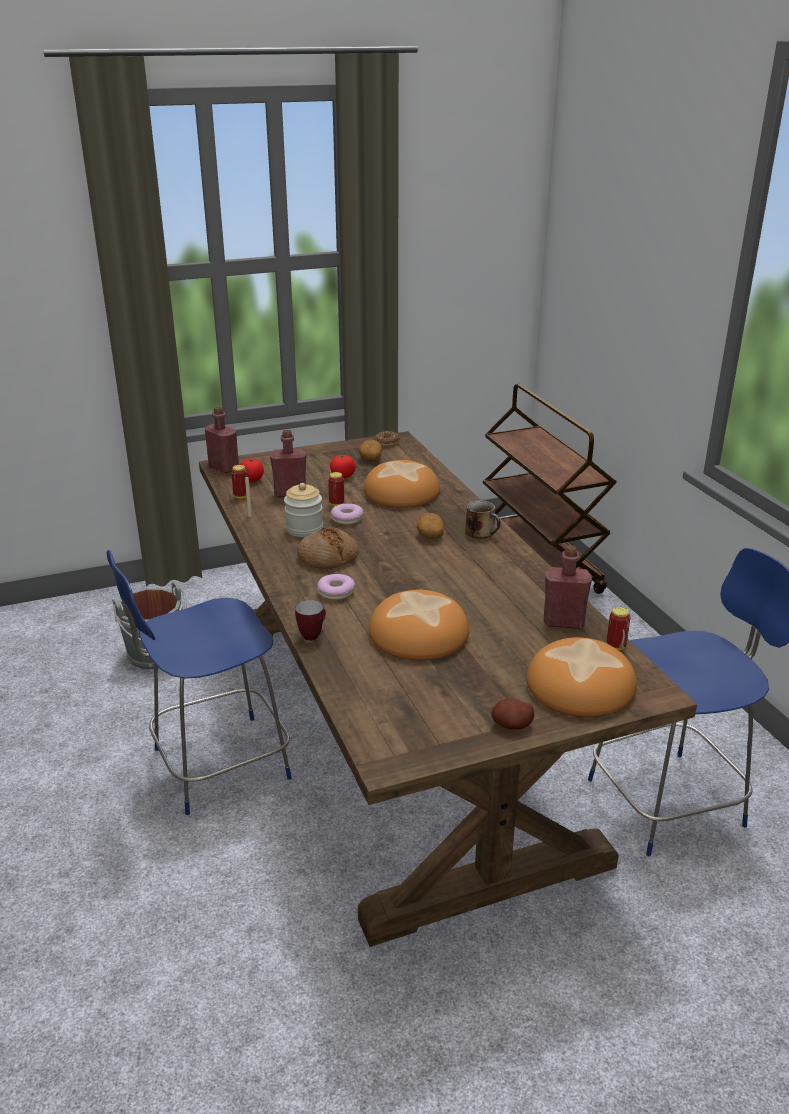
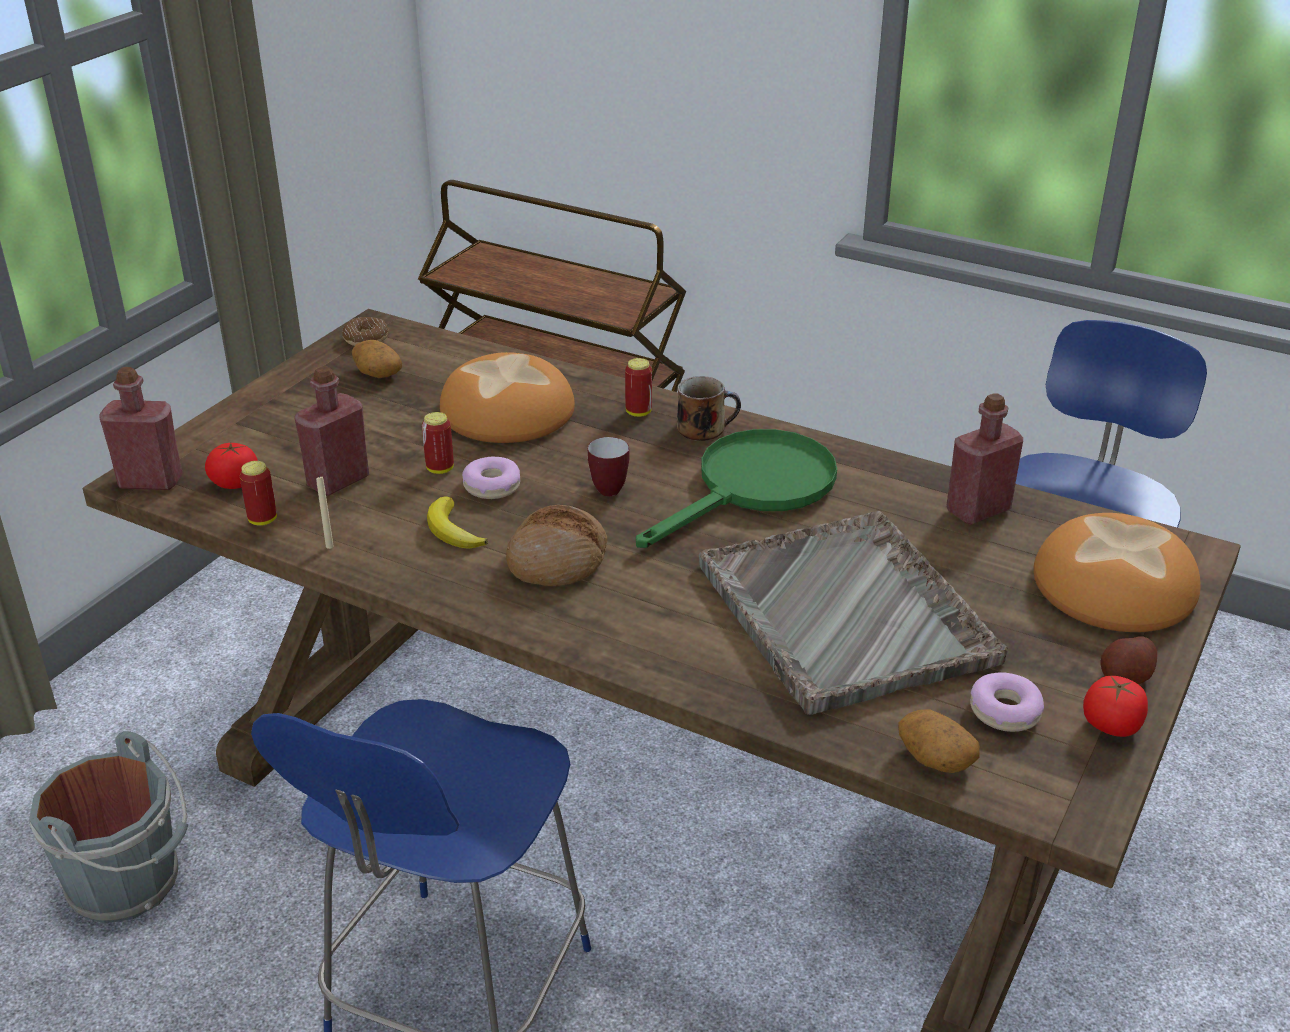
camera: 40 degrees left, 5 degrees up
(304, 529) = (453, 530): jar -> banana
(313, 634) = (719, 689): mug -> mug (607, 487)
(336, 592) = (651, 608): donut -> donut (1005, 711)
(343, 476) = (378, 418): tomato -> tomato (1111, 725)
(417, 634) = (846, 615): bread -> grey tray
(430, 534) = (643, 460): potato -> potato (934, 758)
(463, 566) = (754, 488): none -> green frying pan
(615, 646) = (1073, 514): can -> can (638, 412)

